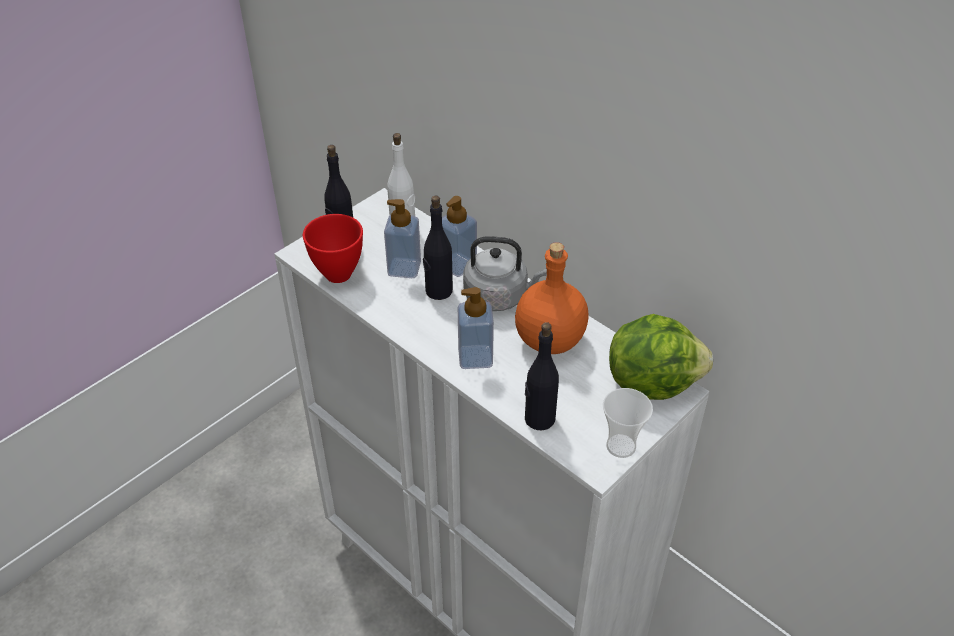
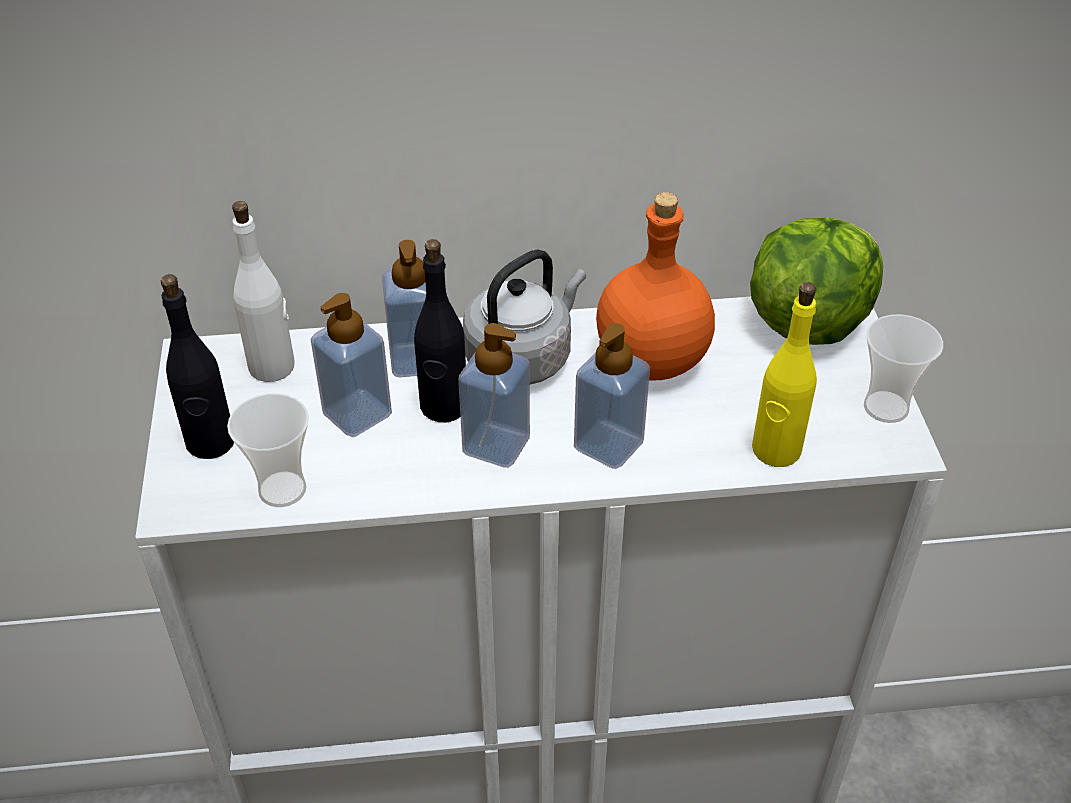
camera: 50 degrees left, 0 degrees up
(339, 275) = (282, 489): red bowl -> cup
(434, 321) = (496, 445): none -> soap dispenser
(539, 419) = (776, 450): black bottle -> yellow bottle

